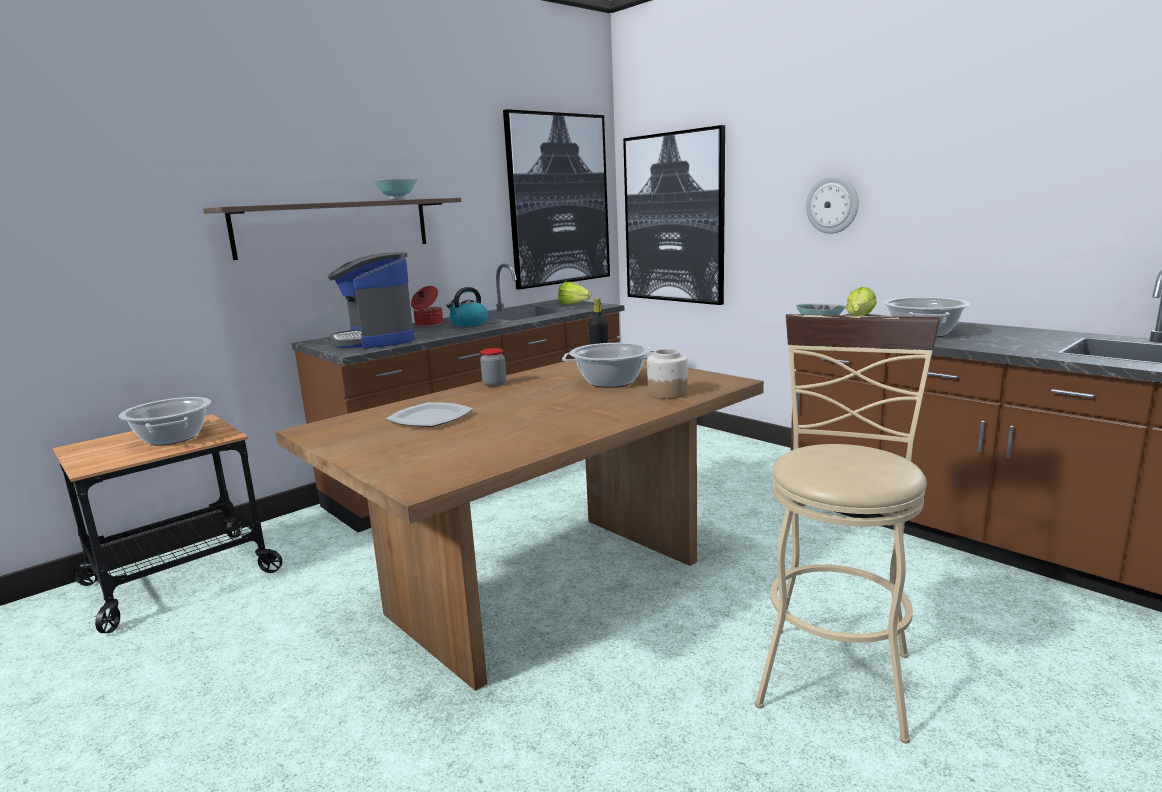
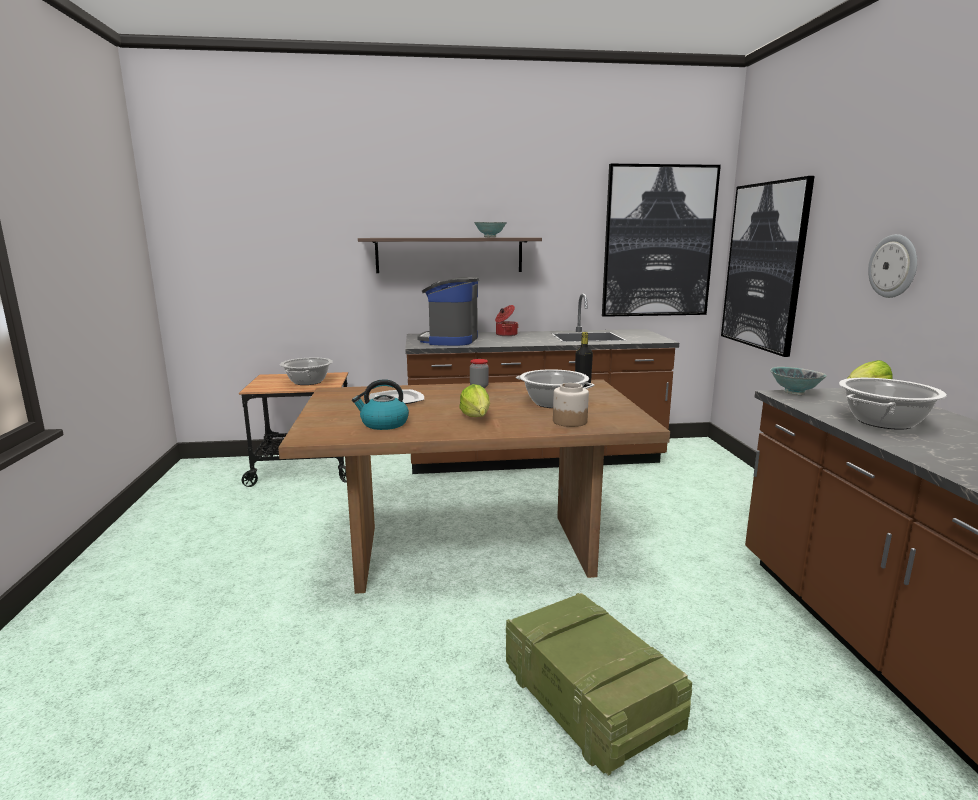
camera: 35 degrees right, 0 degrees up
(469, 324) = (530, 338): kettle -> kettle (383, 424)
(576, 305) = (641, 336): lettuce -> lettuce (476, 419)
(835, 669) = (591, 702): beige stool -> crate

